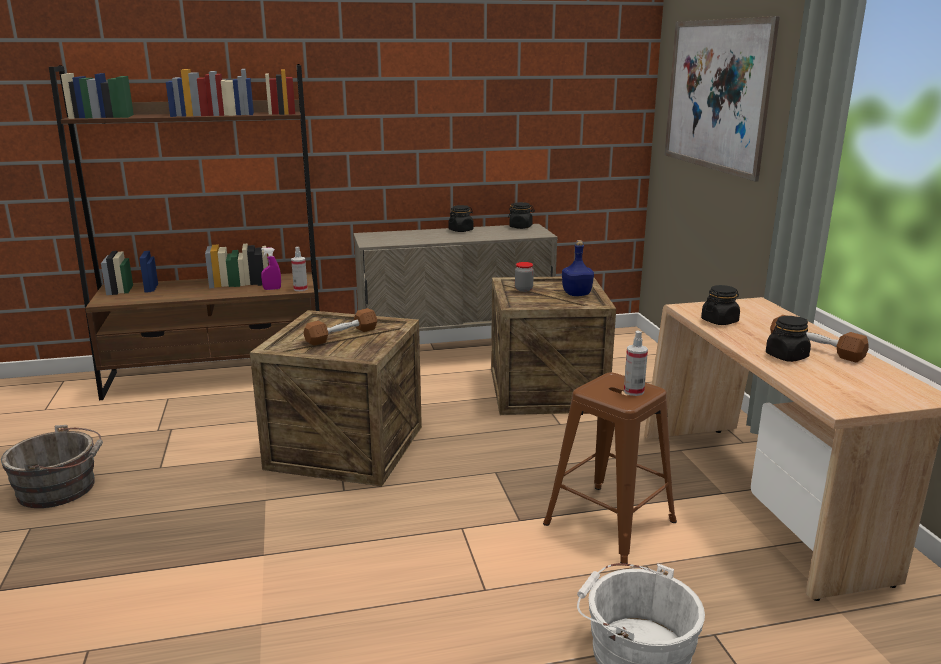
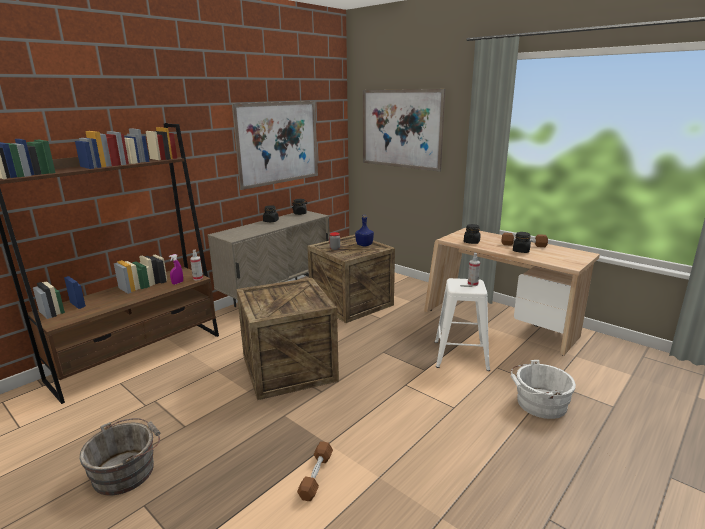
camera: 35 degrees left, 0 degrees up
(342, 335) = (286, 298): brown dumbbell -> brown dumbbell (316, 476)
(499, 107) = (278, 143): none -> picture
(608, 522) = (460, 355): brown stool -> white stool

